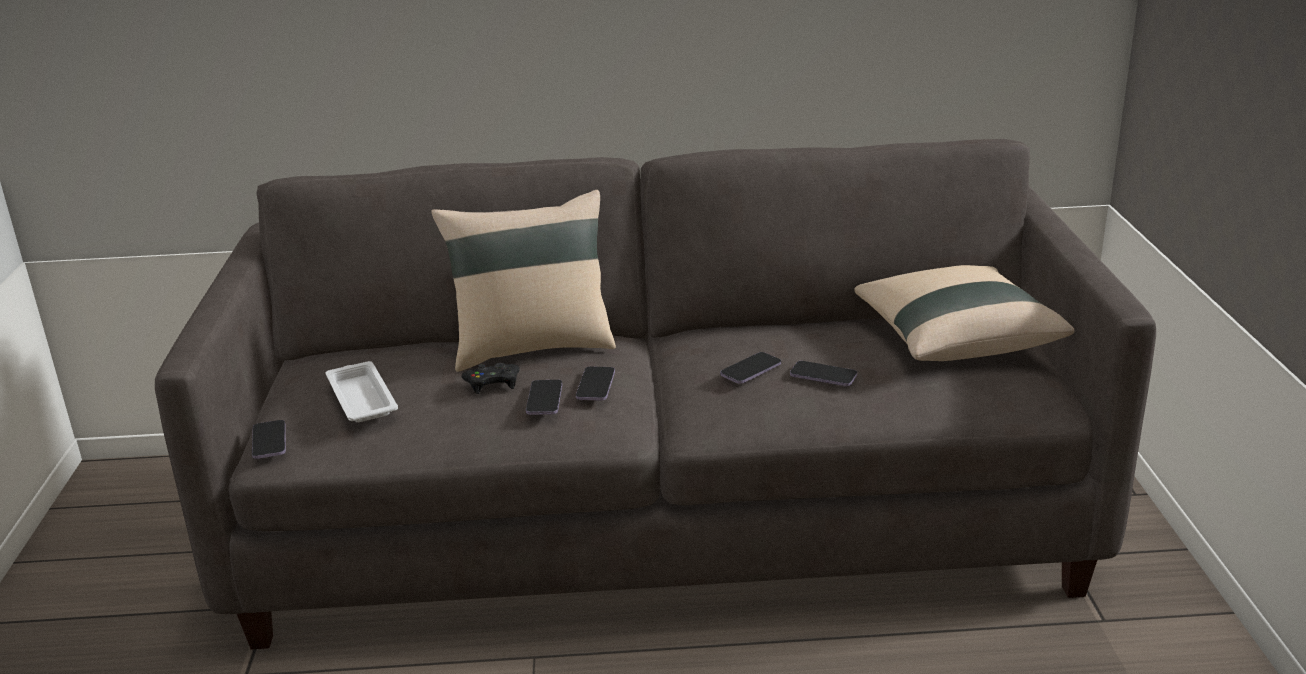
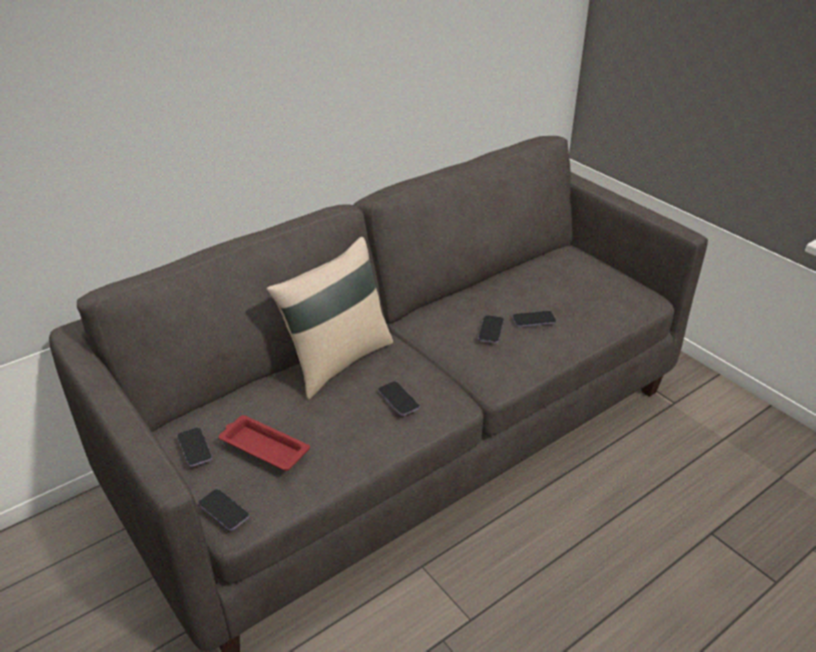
camera: 35 degrees left, 10 degrees up
(361, 397) = (263, 447): white tray -> red tray
(492, 383) = (348, 400): black game controller -> none
(595, 386) = (417, 376): phone -> phone (194, 448)
(954, 340) = (568, 271): beige pillow -> none

